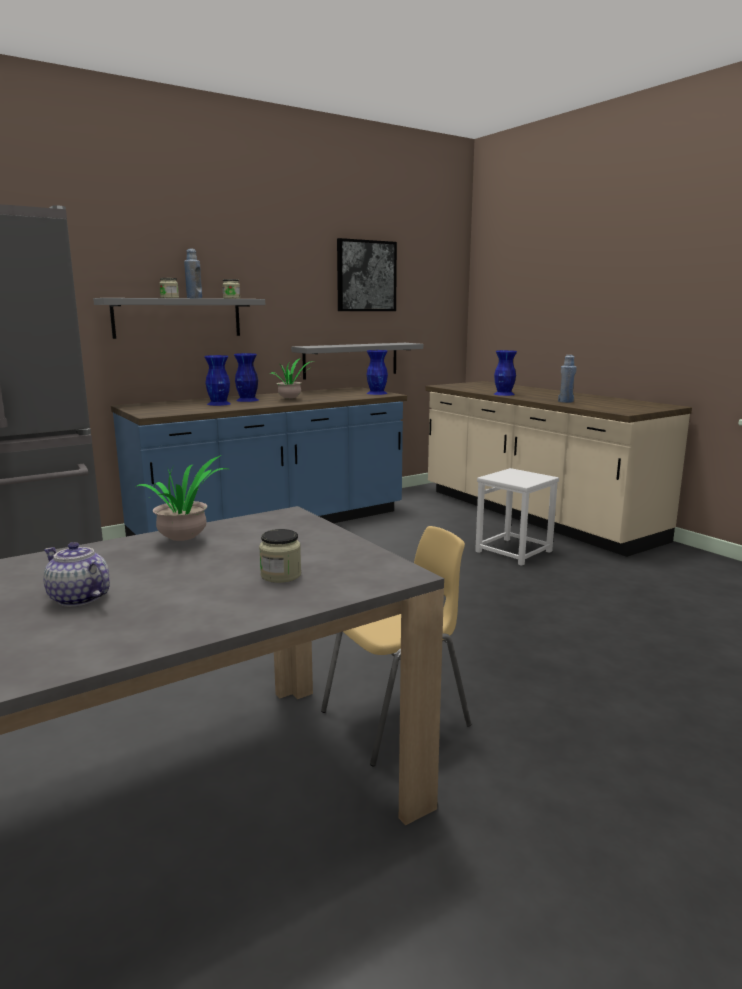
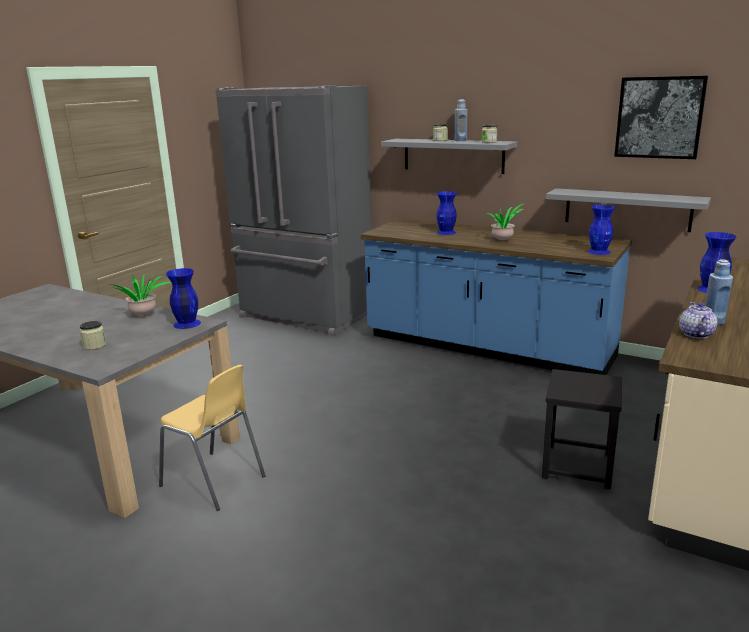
camera: 65 degrees right, 5 degrees up
(78, 598) = (59, 321): teapot -> teapot (695, 334)
(247, 400) = (477, 233): blue vase -> blue vase (186, 324)
(514, 551) = (577, 466): white stool -> black stool

